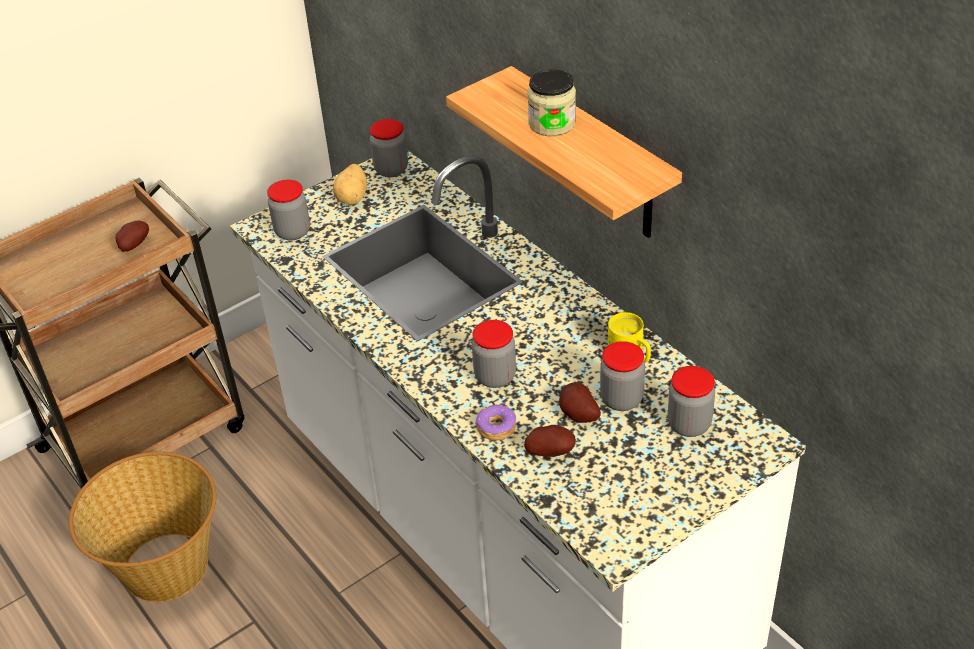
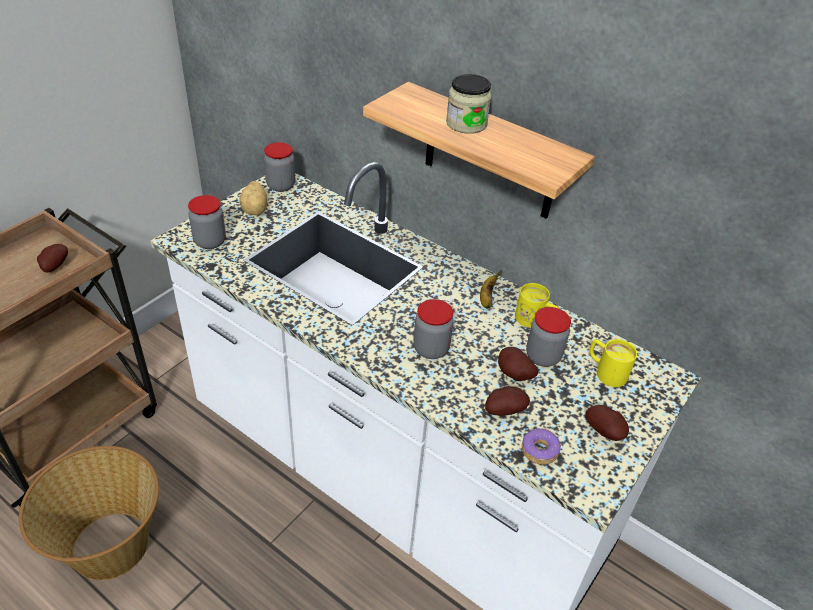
camera: 20 degrees left, 0 degrees up
(496, 427) = (449, 394): donut -> donut (539, 451)
(583, 326) = (487, 298): none -> banana
(656, 489) = (605, 432): none -> potato
(689, 424) = (605, 371): jar -> yellow mug

